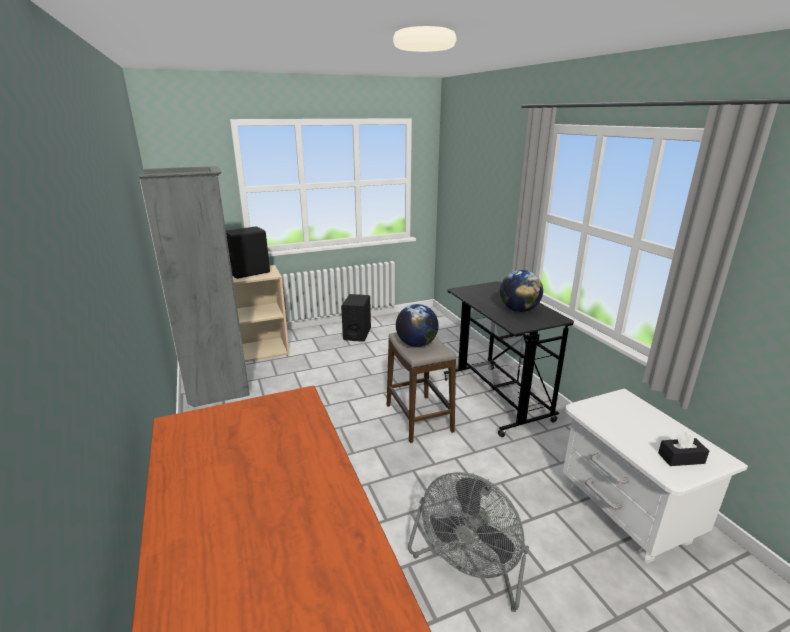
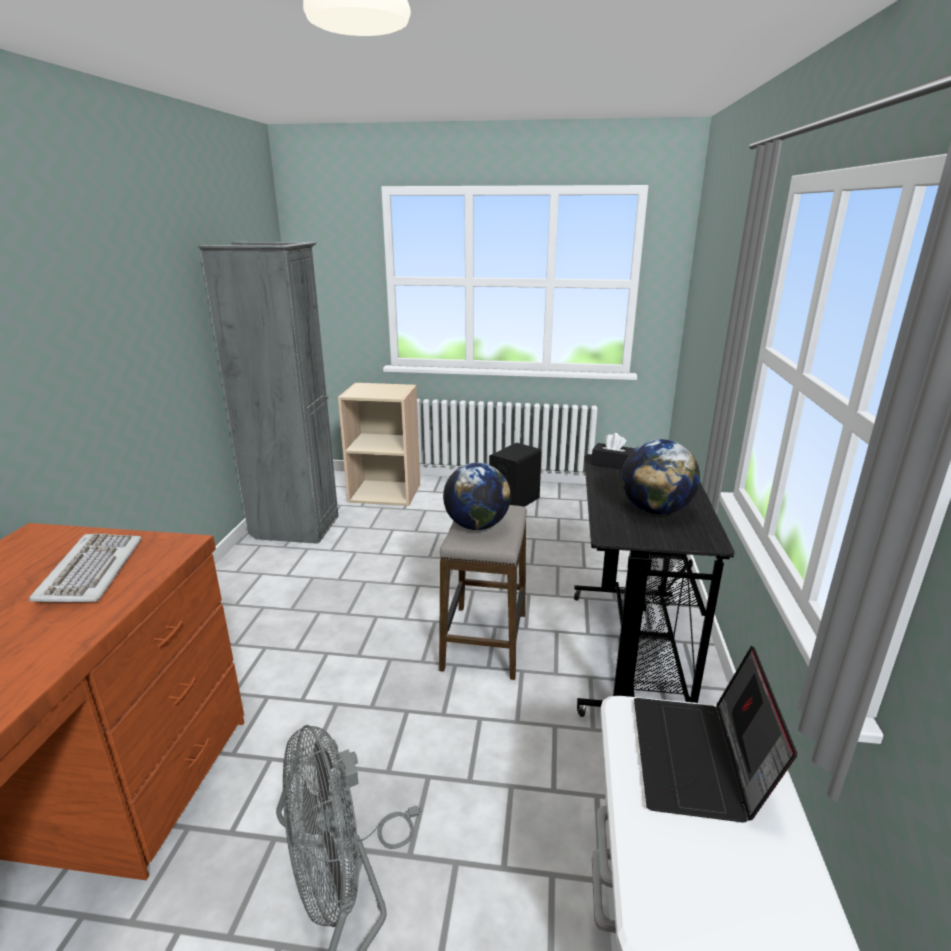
camera: 30 degrees right, 0 degrees up
(249, 272) = (376, 389): black speaker -> none
(269, 429) = (90, 571): none -> keyboard
(626, 416) = (699, 760): none -> laptop
(681, 458) = (717, 896): black tissue box -> black tissue box (612, 464)

